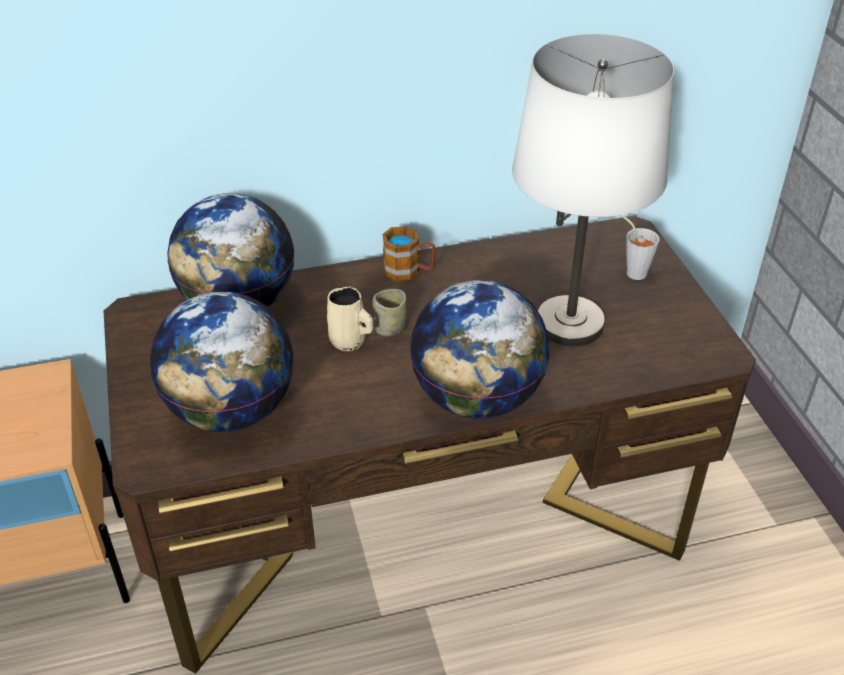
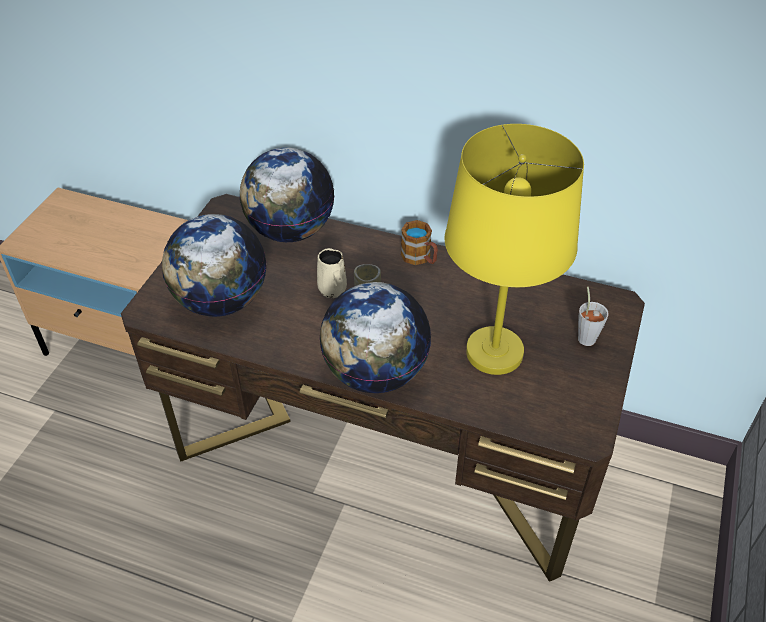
camera: 35 degrees right, 5 degrees up
(569, 323) = (494, 352): white table lamp -> yellow table lamp

